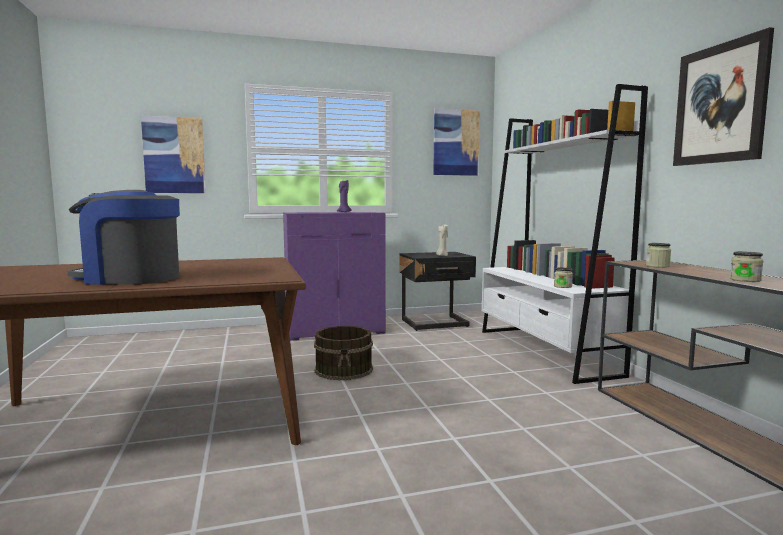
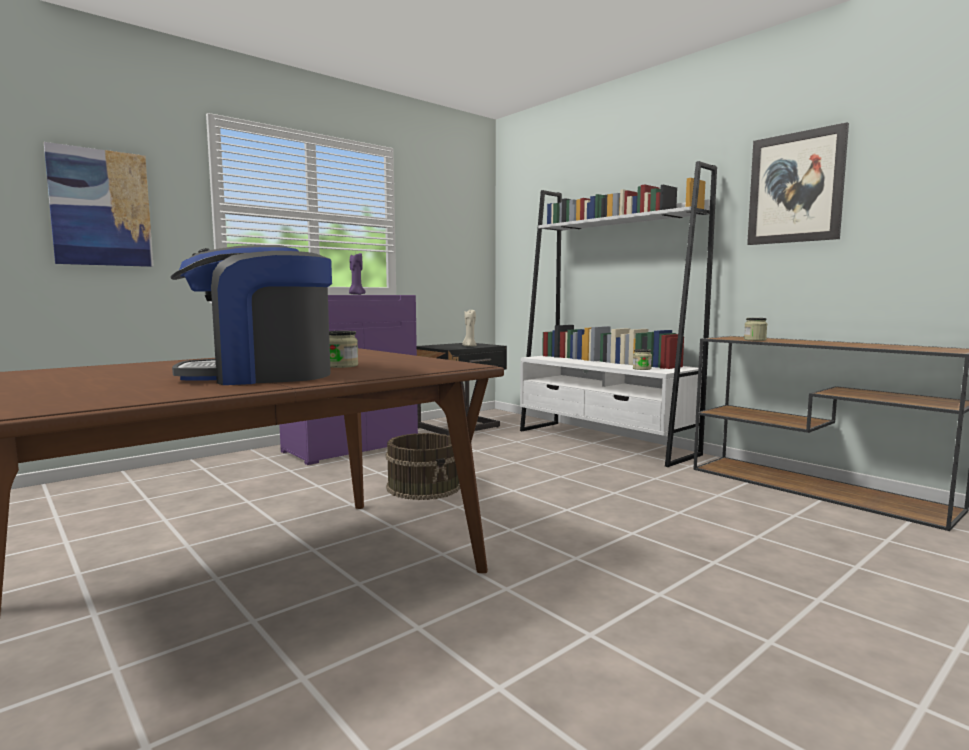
camera: 25 degrees left, 0 degrees up
(456, 142) = (460, 215): picture -> none
(745, 280) = (853, 345): jar -> jar (341, 366)

